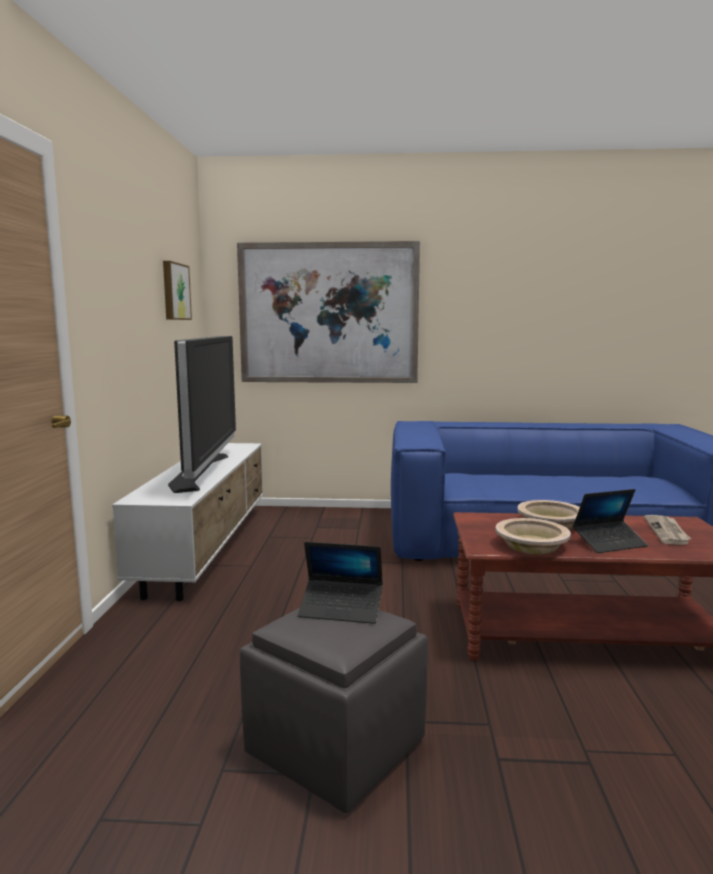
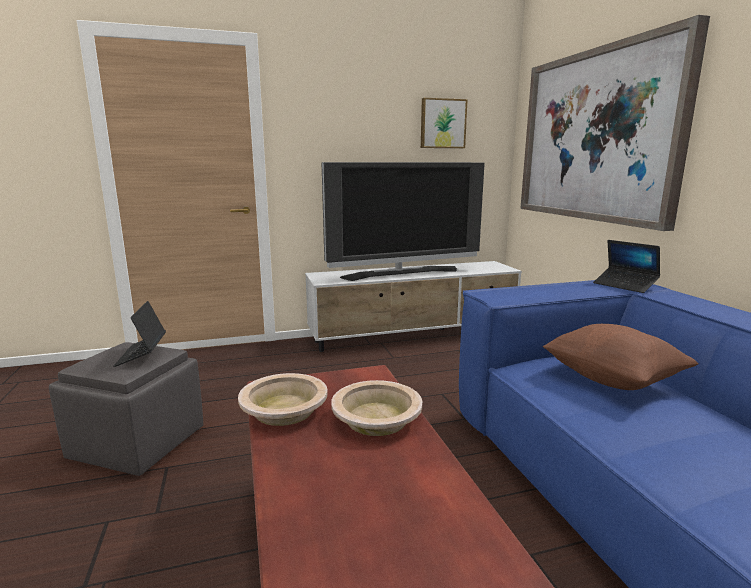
camera: 70 degrees right, 5 degrees up
(489, 477) = (612, 380): none -> brown pillow
(609, 543) = (313, 465): laptop -> laptop (625, 285)
(667, 532) = (403, 531): newspaper -> none

